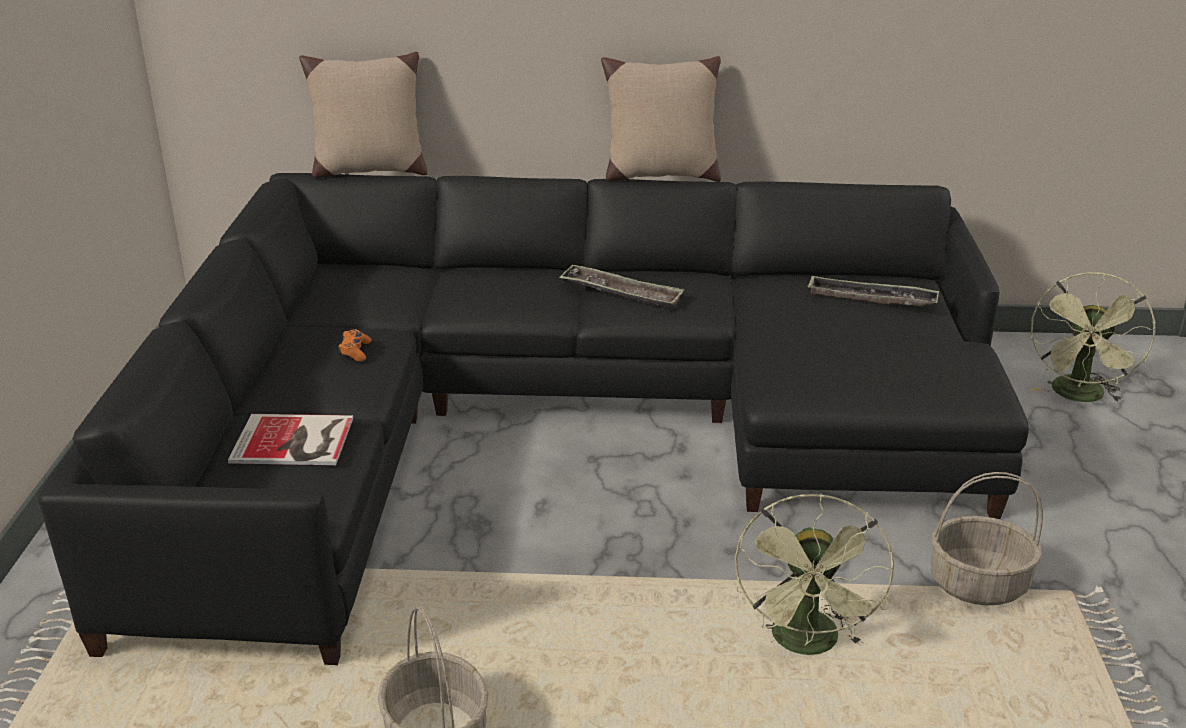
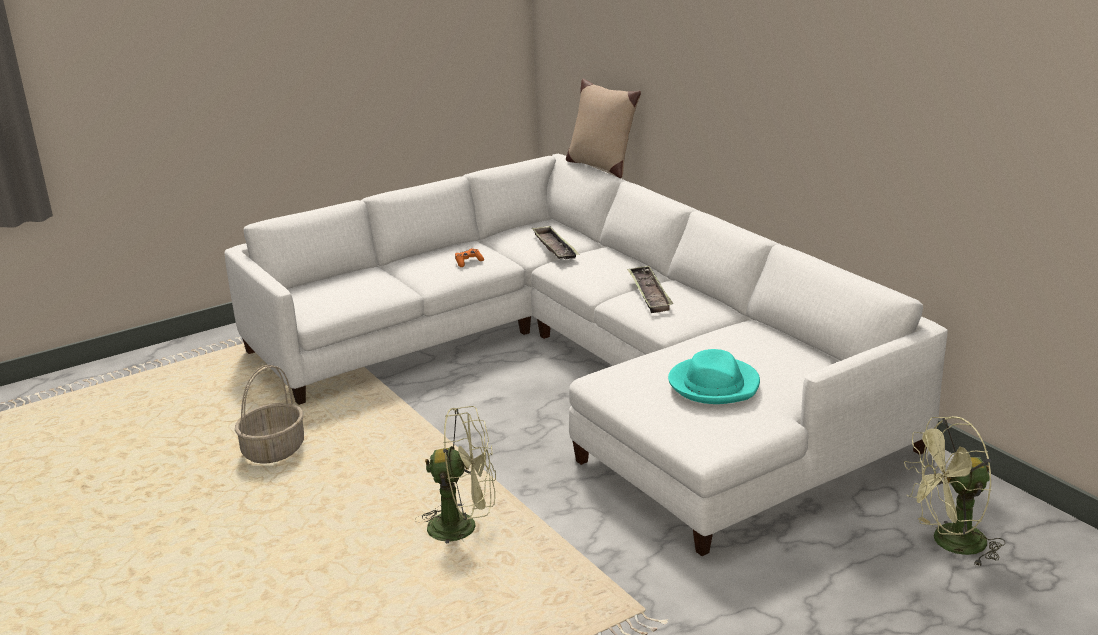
camera: 55 degrees right, 5 degrees down
(295, 441) = (365, 285): book -> none
(553, 423) = (582, 369): black sofa -> white sofa
(660, 175) = (741, 222): beige pillow -> none
(807, 645) = (463, 527): green fan -> green fan turned 150 degrees counterclockwise
(871, 298) = (783, 363): tray -> tray (554, 247)
(877, 344) = (714, 384): none -> turquoise hat
(979, 584) = (606, 569): basket -> none

